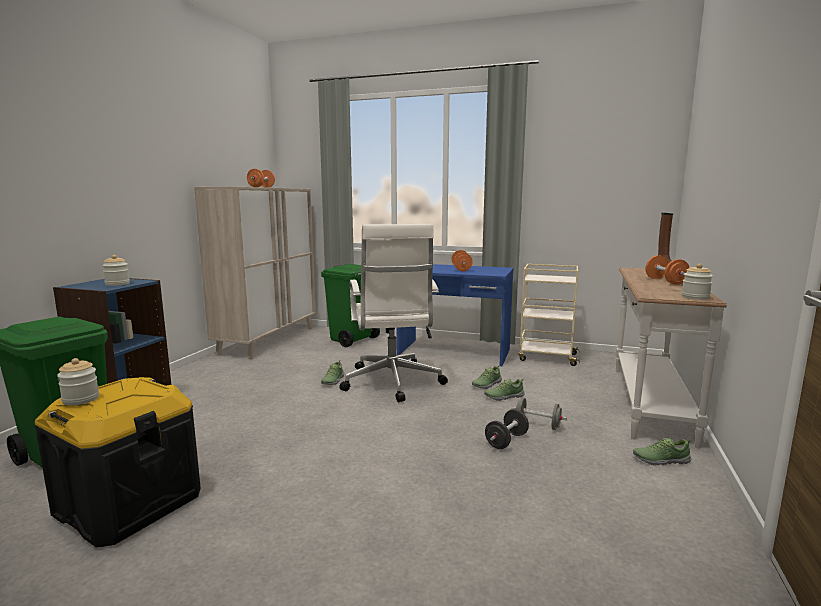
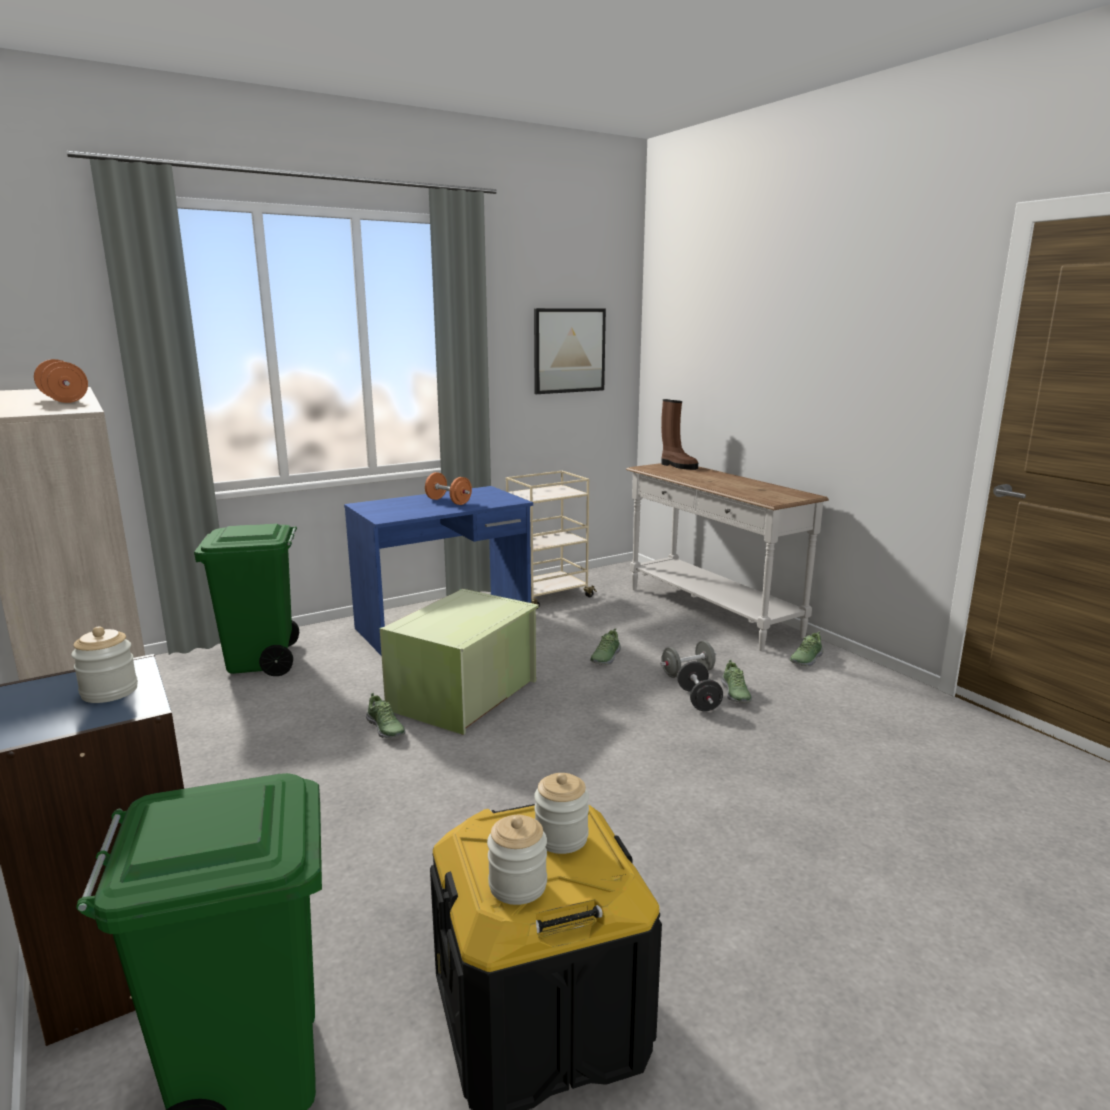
camera: 50 degrees left, 5 degrees up
(392, 383) = (466, 695): white office chair -> green storage box
(486, 384) = (562, 651): shoe -> shoe (735, 693)
(604, 175) = (569, 350): none -> picture
(665, 281) = (722, 480): orange dumbbell -> none
(695, 297) = (797, 495): jar -> jar (561, 837)

